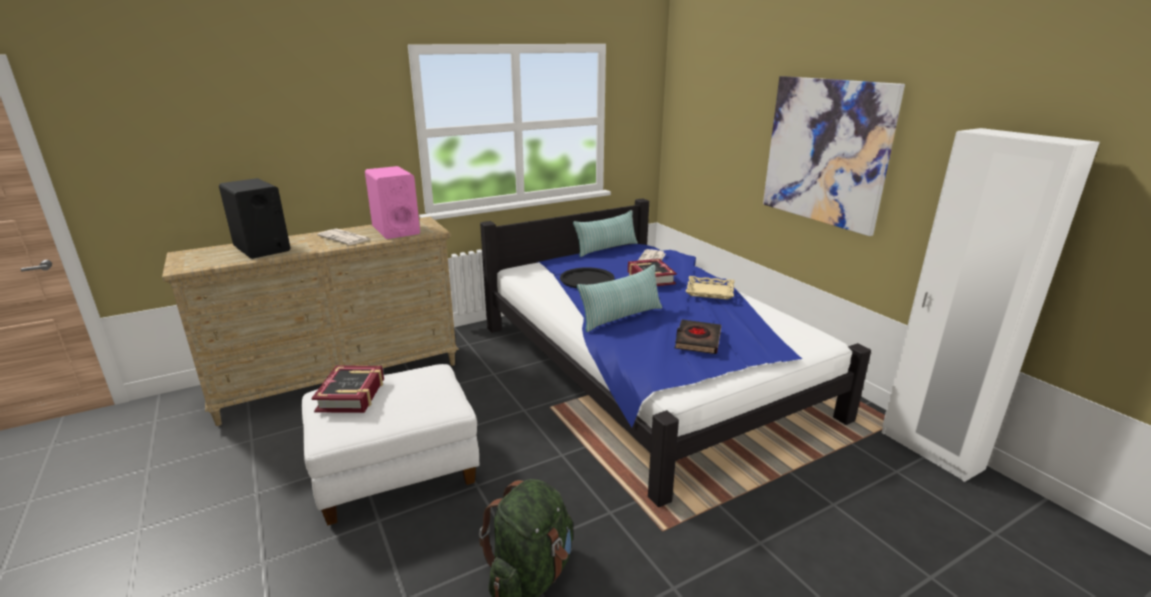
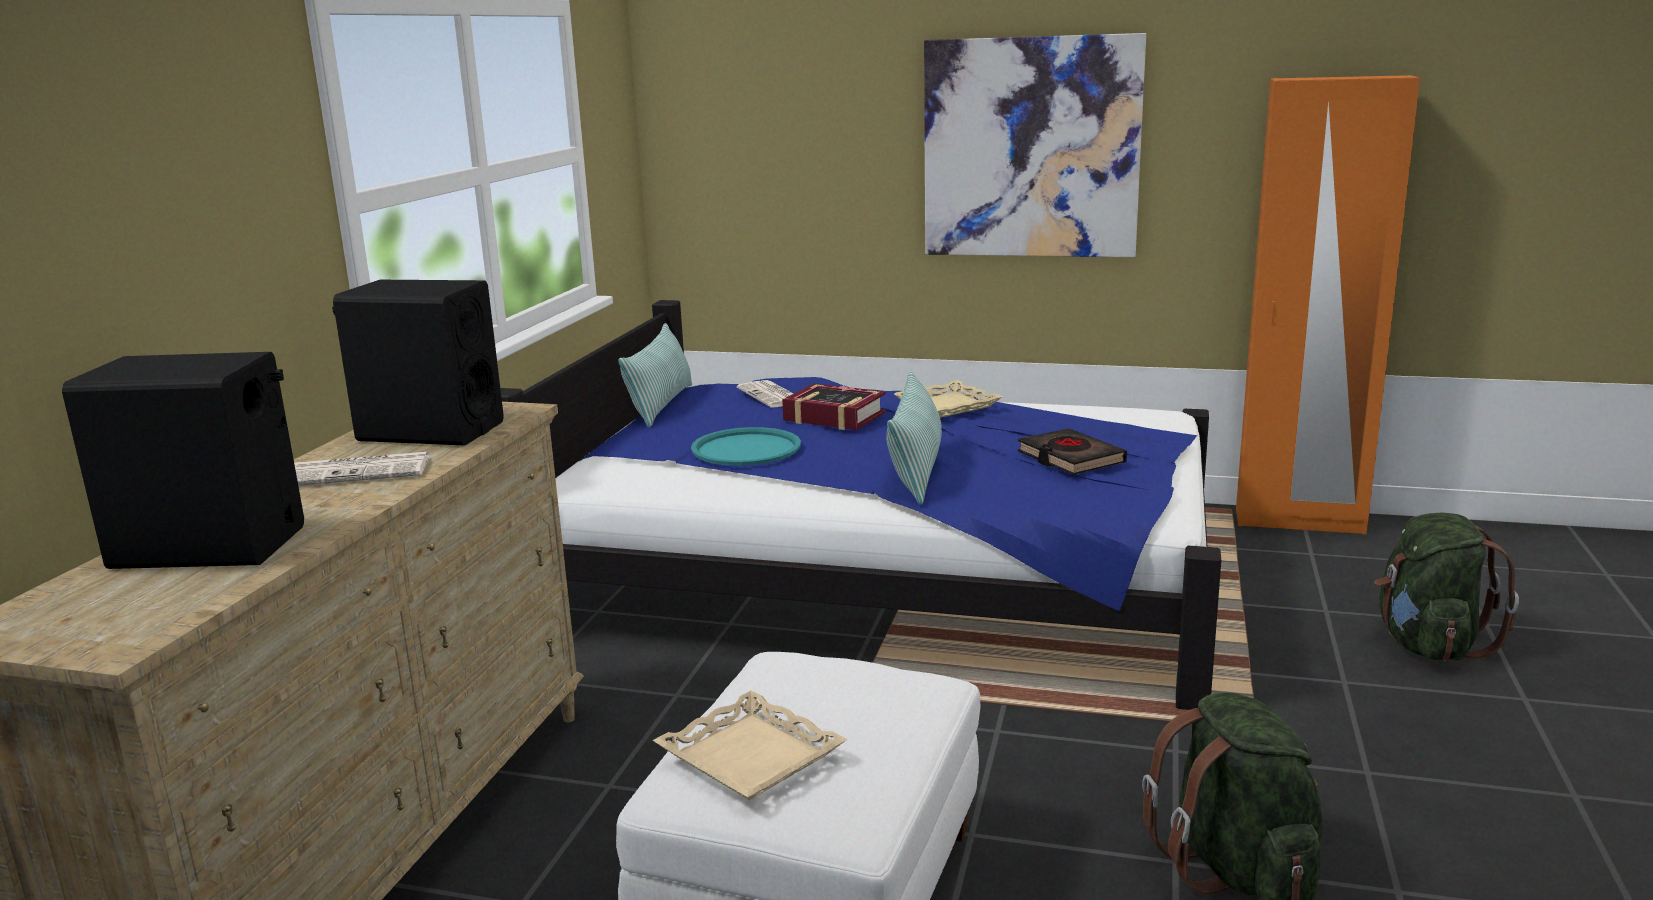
camera: 45 degrees left, 5 degrees down
(351, 395) = (751, 756): book -> beige tray
(395, 230) = (430, 431): pink speaker -> black speaker
(587, 279) = (746, 449): black tray -> turquoise tray
(858, 561) = (1429, 645): none -> green backpack
(930, 450) = (1299, 521): white wardrobe -> orange wardrobe

